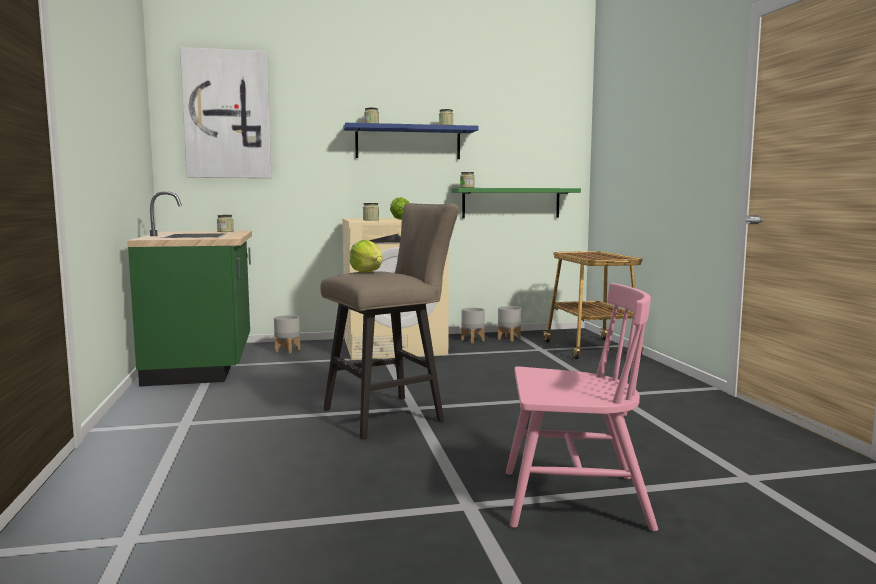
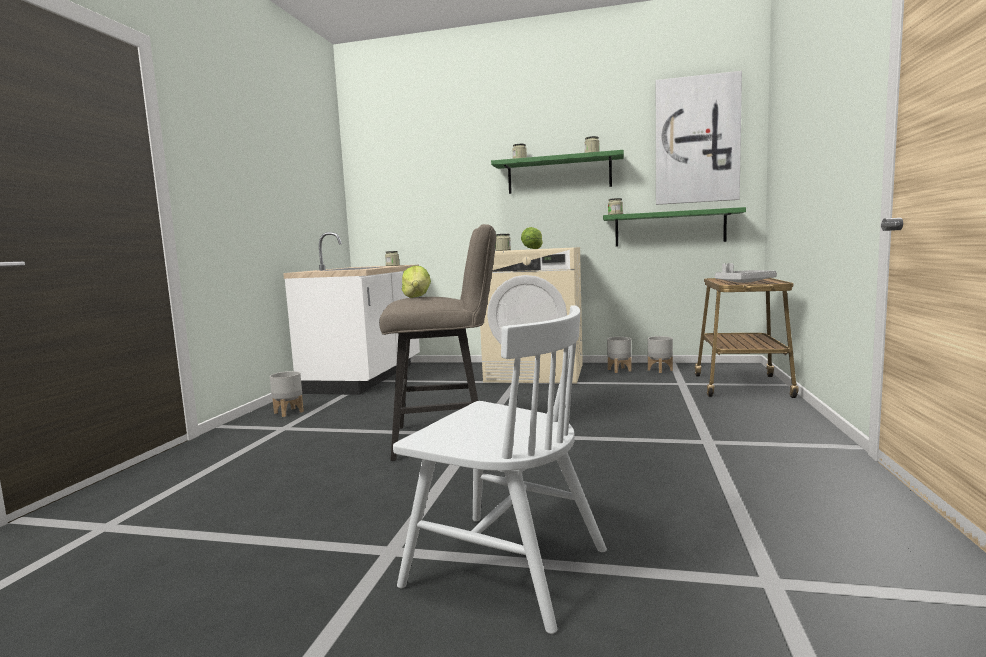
camera: 25 degrees right, 0 degrees up
(204, 363) = (366, 378): green counter -> white counter
(227, 114) = (400, 164): picture -> picture (697, 140)
(287, 350) = (442, 370): grey planter -> grey planter (288, 412)
(408, 143) = (559, 174): blue shelf -> green shelf
(573, 500) = (505, 567): pink chair -> white chair
(602, 257) = (744, 282): none -> grey tray

